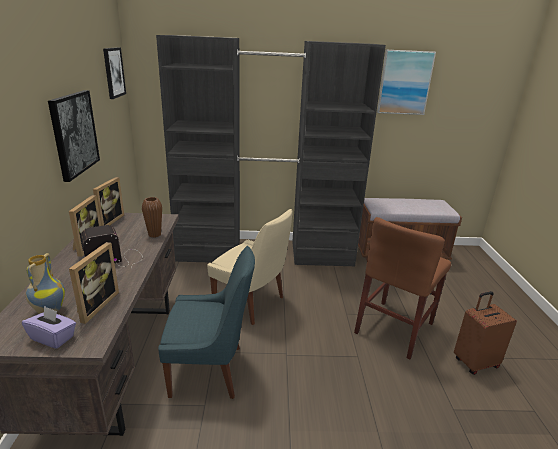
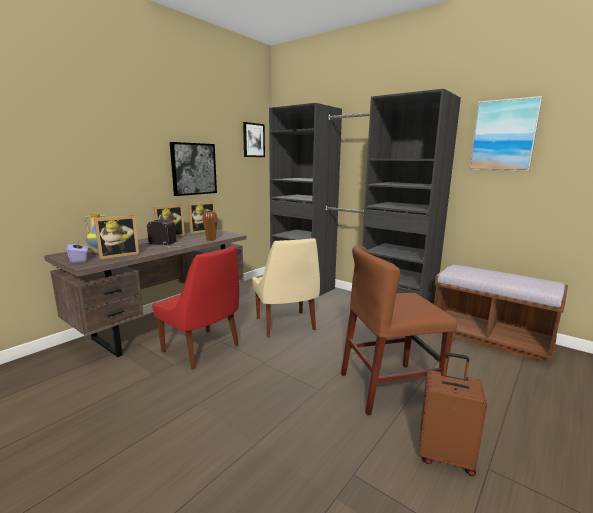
camera: 40 degrees right, 10 degrees down
(210, 371) = (203, 349): blue chair -> red chair

